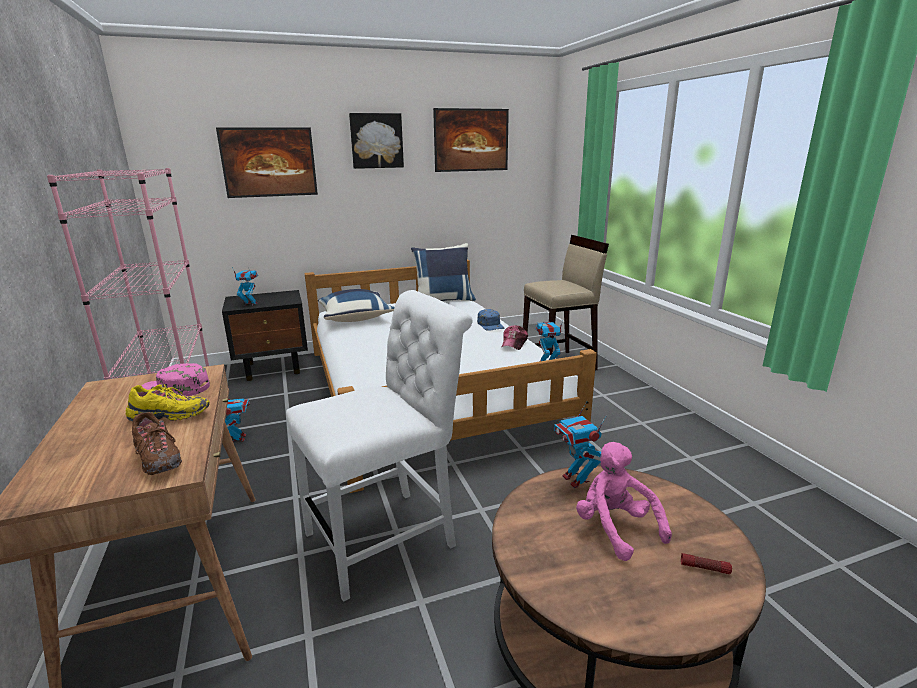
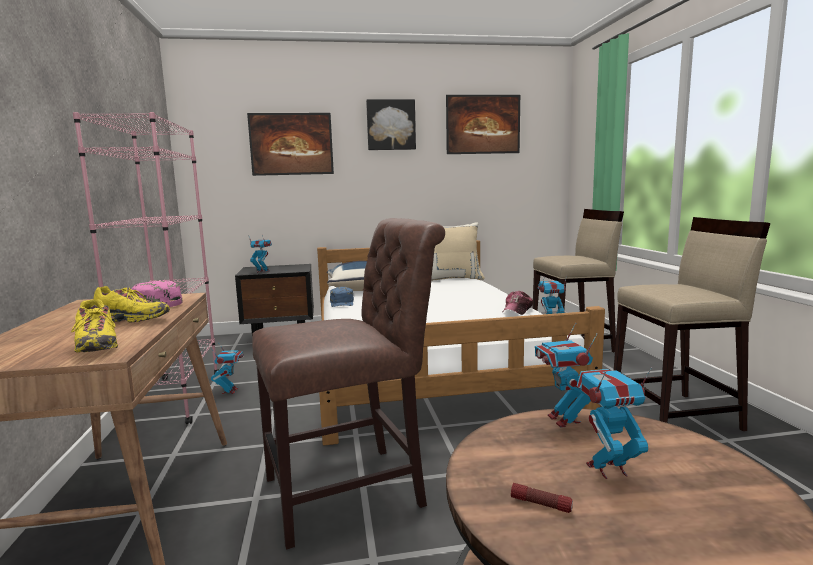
camera: 10 degrees right, 10 degrees down
(158, 459) = (97, 346): brown shoe -> yellow shoe
(388, 537) = (353, 490): white chair -> brown chair
(443, 300) = (452, 279): blue pillow -> beige pillow
(491, 325) = (495, 296): blue cap -> blue cap (342, 303)
(615, 528) = (607, 469): pink plush toy -> toy robot
(650, 436) = (676, 416): none -> beige stool
(705, 568) = (731, 522): flashlight -> flashlight (541, 504)

